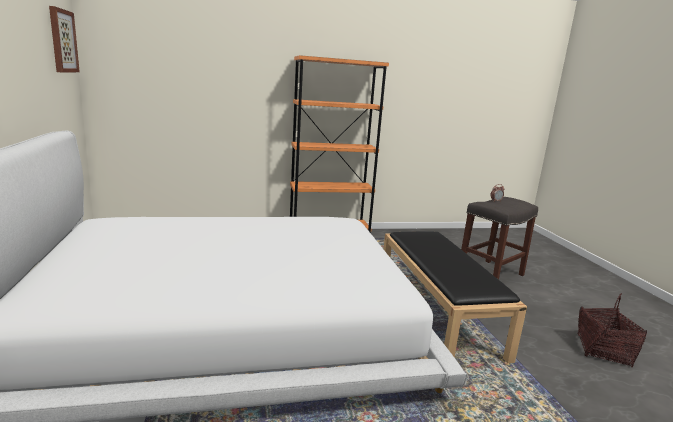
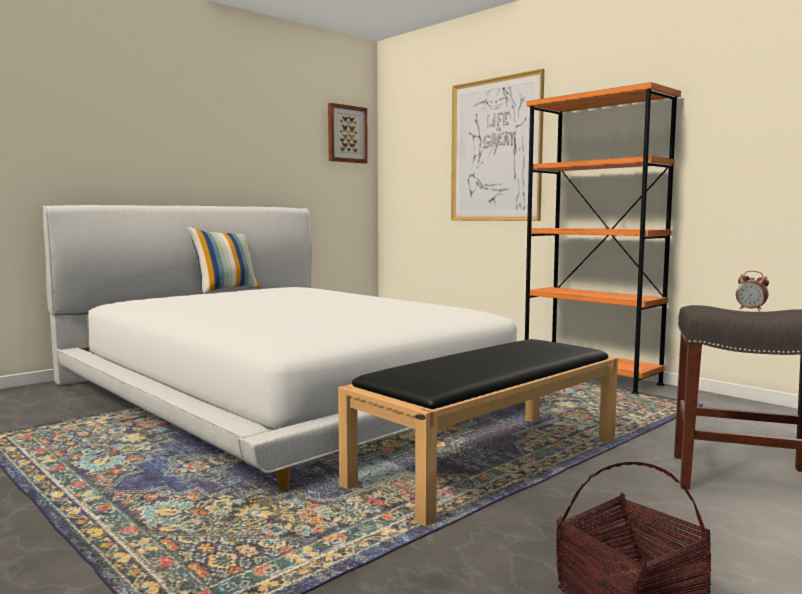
camera: 60 degrees right, 10 degrees down
(59, 244) = (226, 290): none -> pillow
(234, 79) = (495, 150): none -> picture

